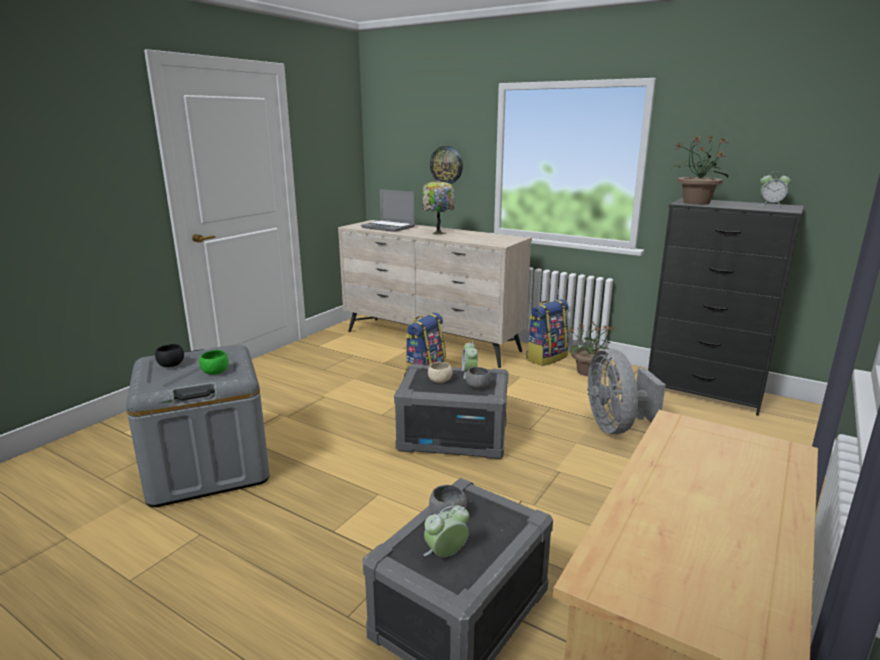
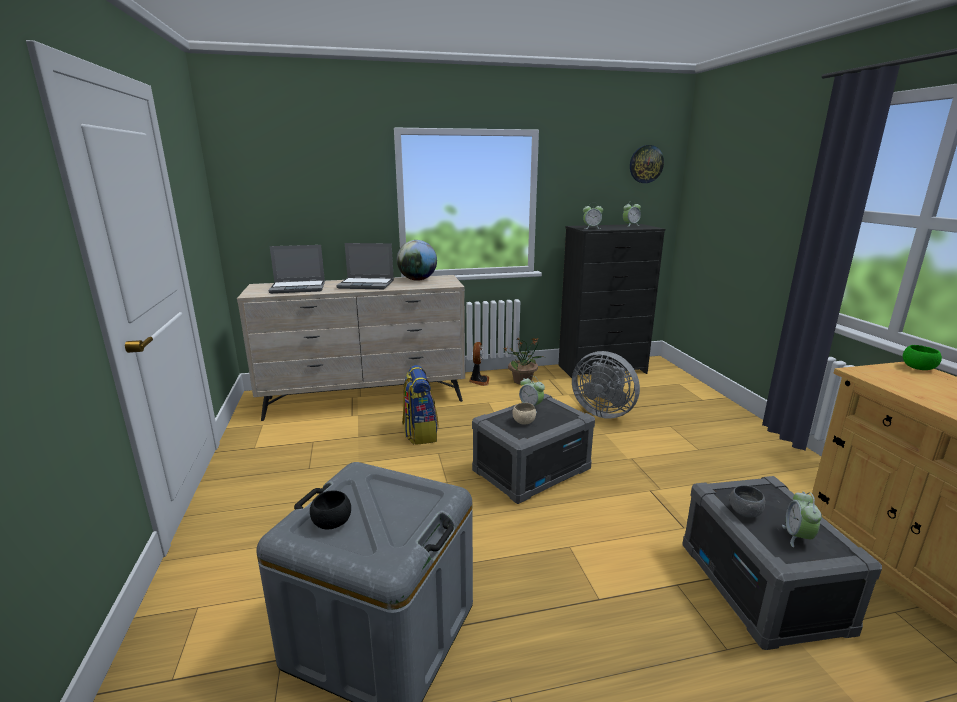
camera: 45 degrees left, 0 degrees up
(215, 372) = (406, 502): green bowl -> green bowl (918, 368)
(438, 233) = (367, 285): table lamp -> laptop
(446, 165) = (338, 213): wall clock -> wall clock (646, 164)
(478, 387) = (558, 414): grey bowl -> none
(486, 236) = (417, 280): none -> globe
(546, 358) = (479, 381): backpack -> fan
(695, 202) = (591, 228): potted plant -> alarm clock

